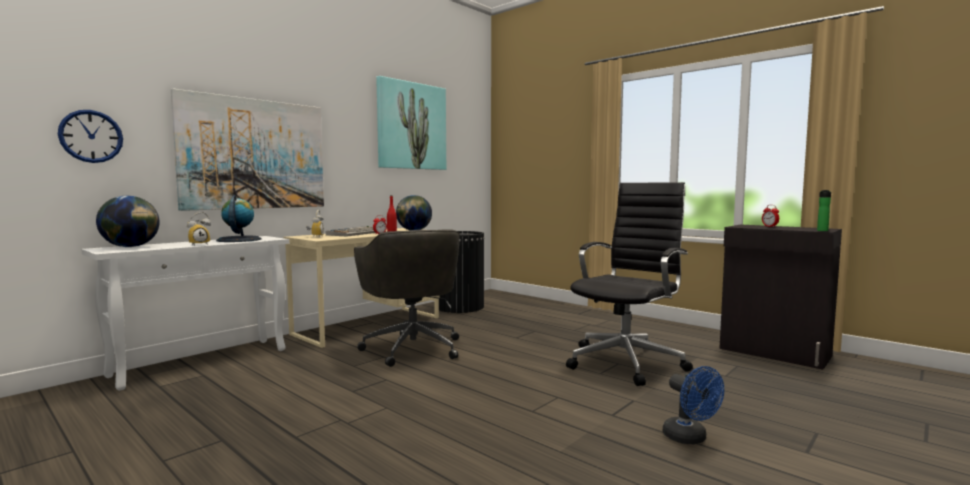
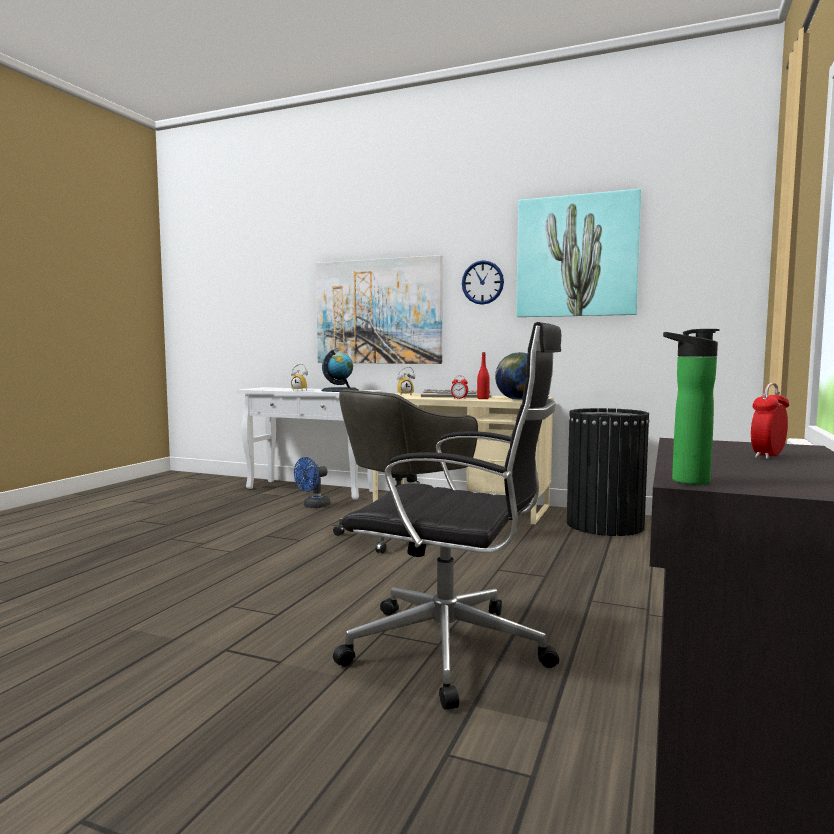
camera: 70 degrees right, 0 degrees up
(91, 136) = (273, 307): wall clock -> wall clock (482, 282)
(131, 247) = (276, 388): globe -> none
(690, 438) = (148, 705): blue fan -> blue fan (313, 506)

